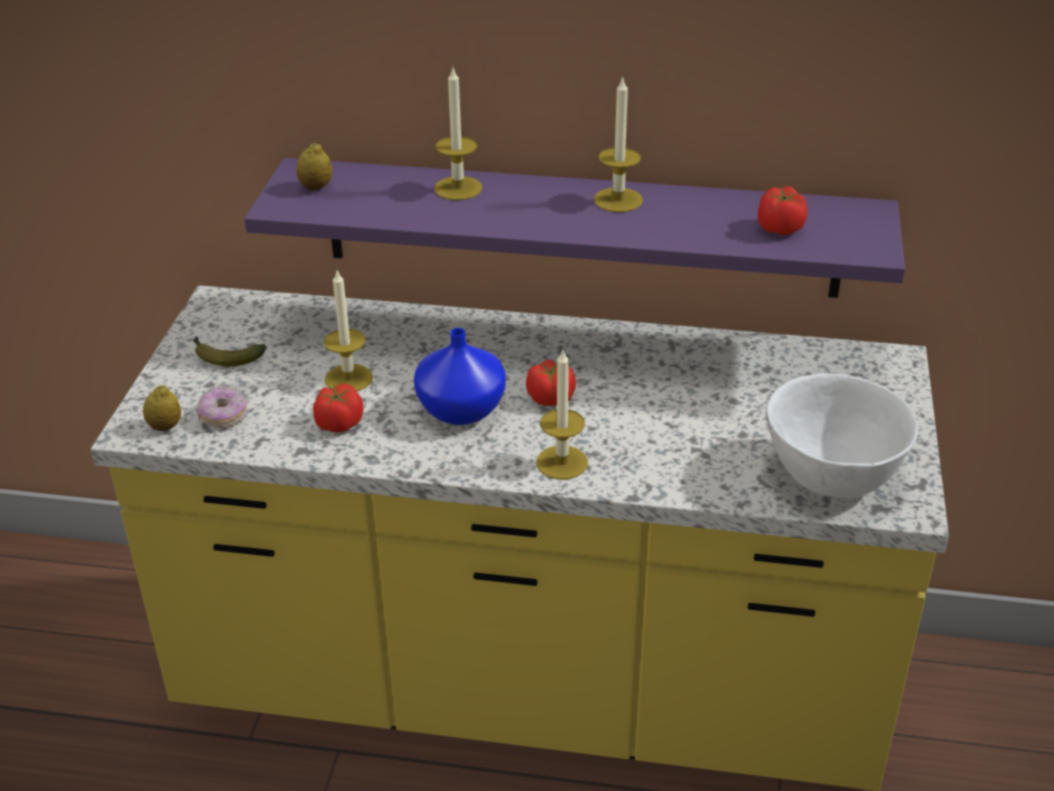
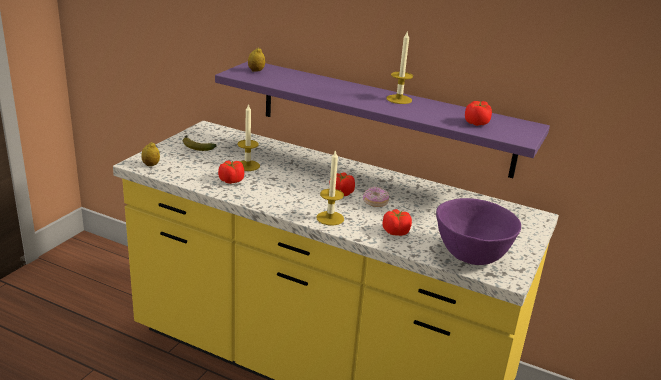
camera: 15 degrees right, 10 degrees down
(223, 416) = (179, 167): donut -> donut (375, 202)
(458, 188) = (323, 82): candle -> none
(459, 410) = (292, 188): blue vase -> none
(686, 461) = (395, 232): none -> tomato
(830, 477) = (470, 255): white bowl -> purple bowl

